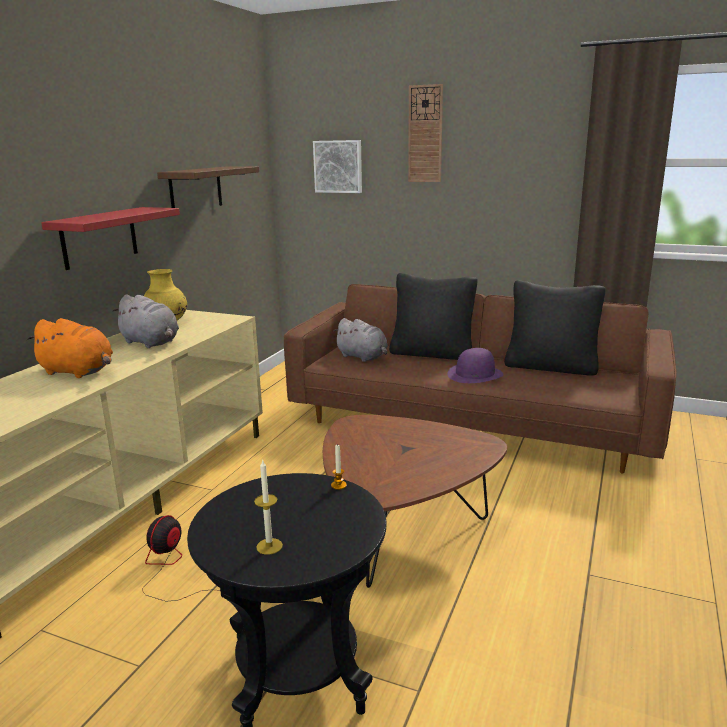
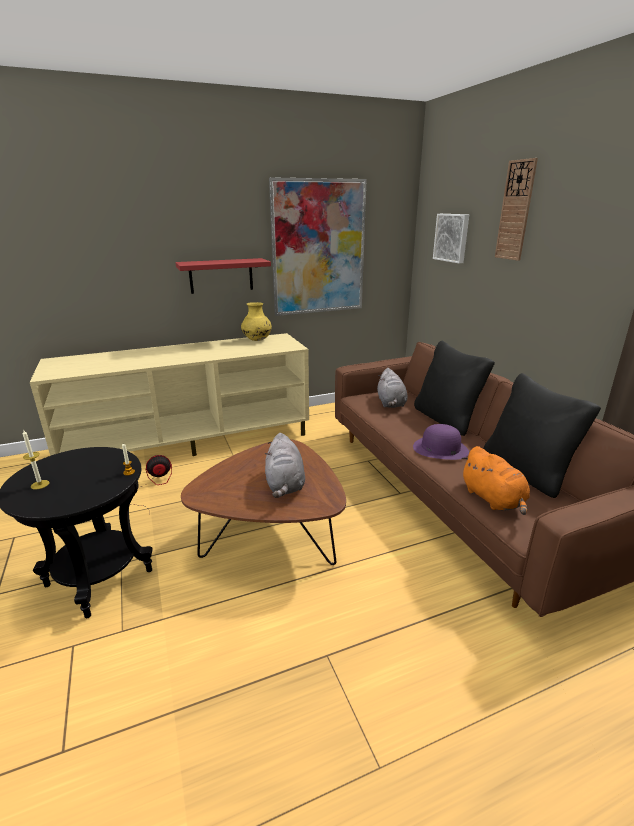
camera: 45 degrees right, 5 degrees up
(79, 372) = (160, 356): orange plush toy -> orange plush toy (493, 499)
(151, 343) = (222, 350): grey plush toy -> grey plush toy (285, 484)
(196, 189) = (318, 248): brown shelf -> picture

